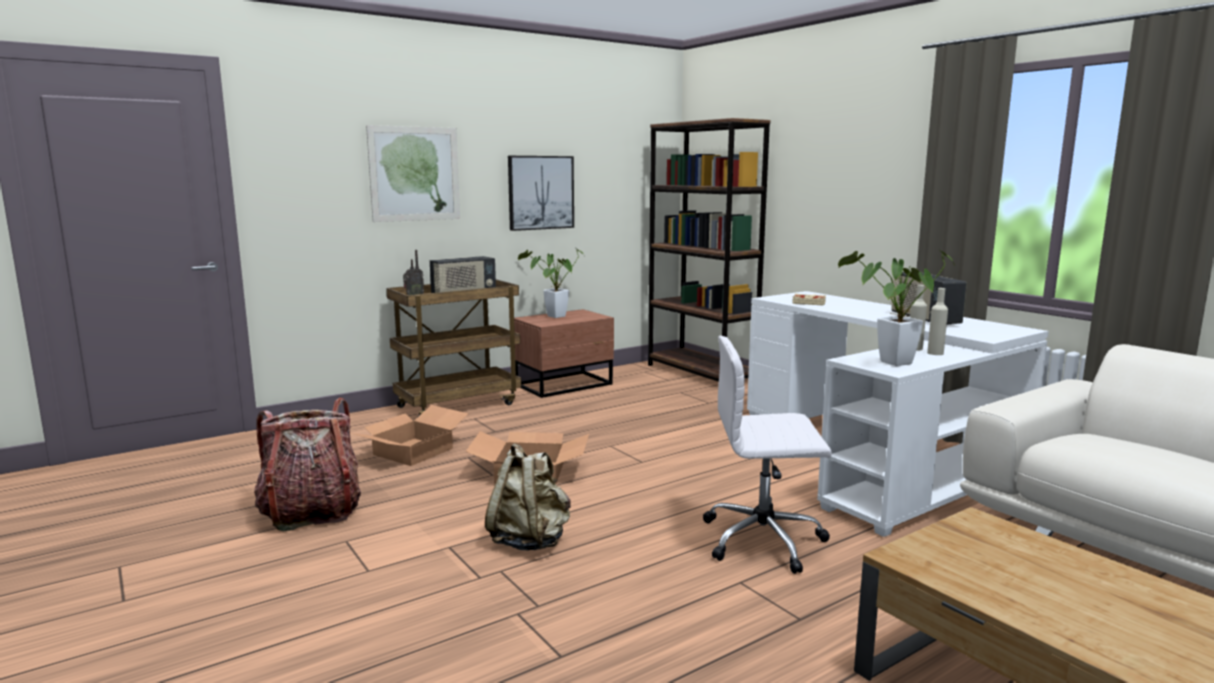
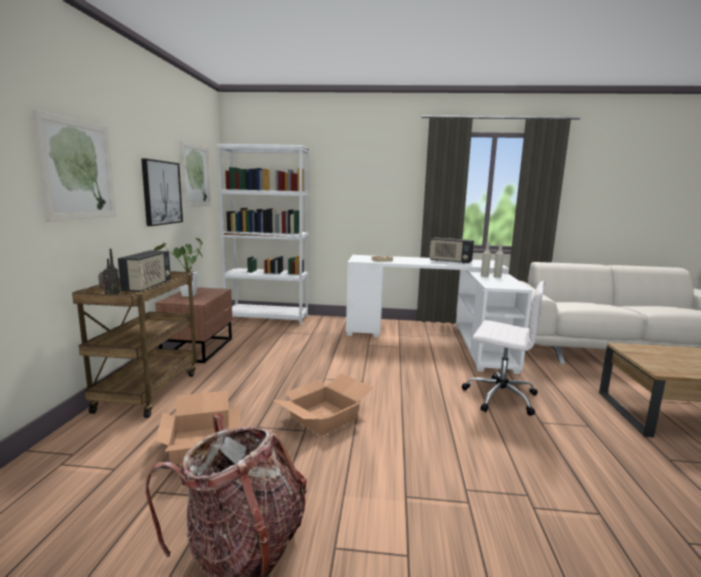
camera: 50 degrees left, 0 degrees up
(530, 540) = (430, 460): beige backpack -> none
(614, 169) = (196, 176): none -> picture
(700, 373) = (267, 318): brown bookcase -> white bookcase
(764, 540) = (499, 396): white office chair -> white office chair turned 105 degrees counterclockwise
(890, 363) = (506, 284): potted plant -> none

